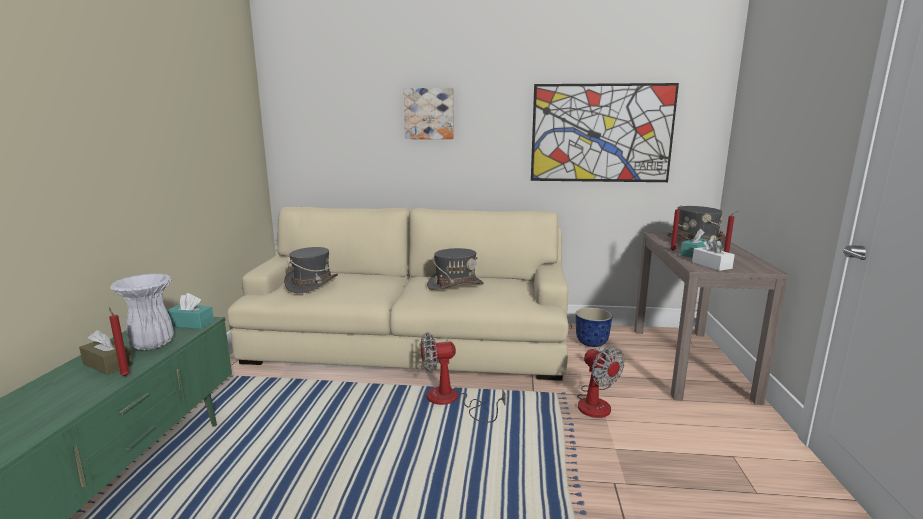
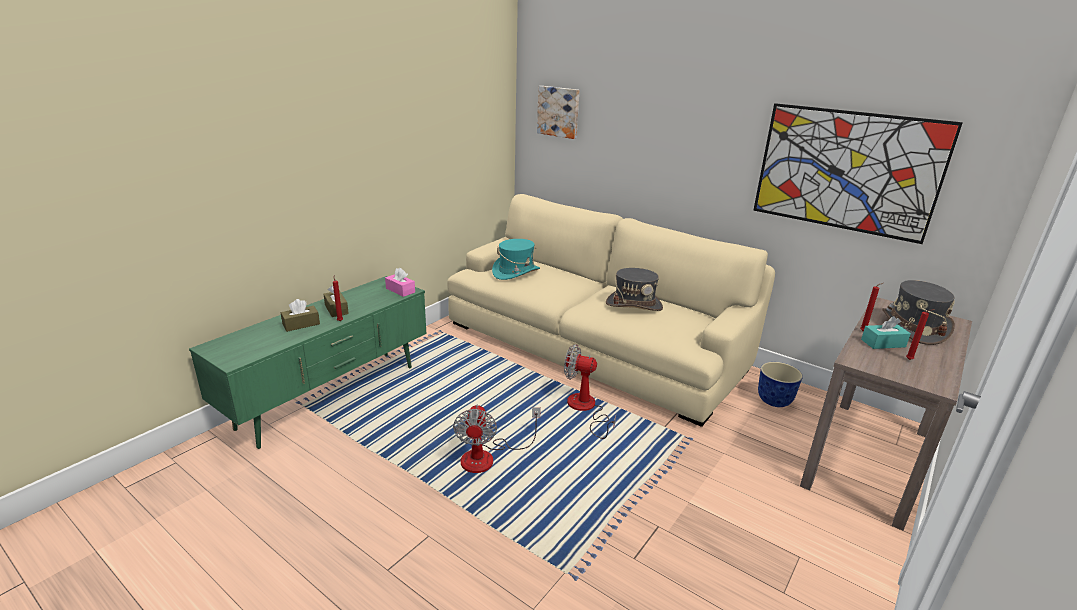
camera: 30 degrees right, 10 degrees up
(57, 396) = (301, 324): none -> brown tissue box
(153, 345) = (368, 302): white vase -> none
(191, 324) = (400, 290): turquoise tissue box -> pink tissue box
(312, 284) = (516, 272): grey hat -> turquoise hat
(429, 114) = (659, 122): picture -> picture (559, 111)
(595, 402) = (714, 457): fan -> fan (488, 457)
(711, 265) = (876, 362): white tissue box -> none

